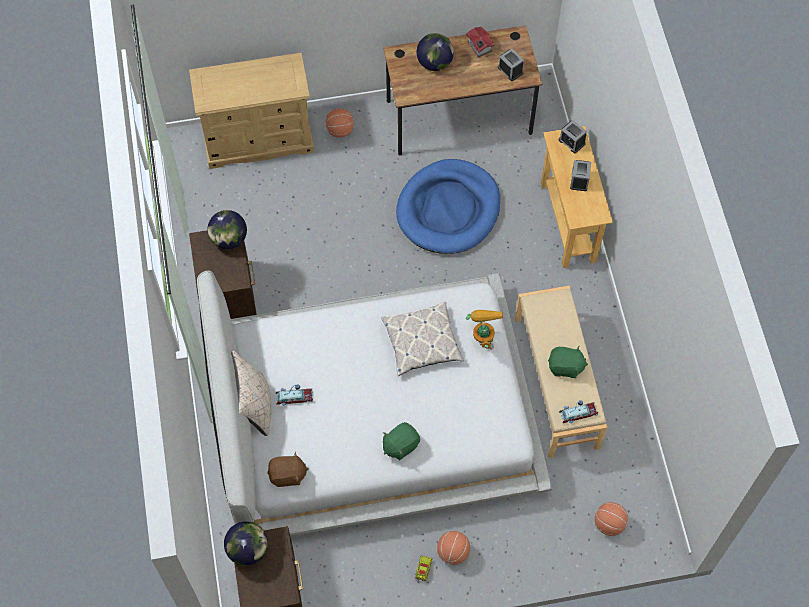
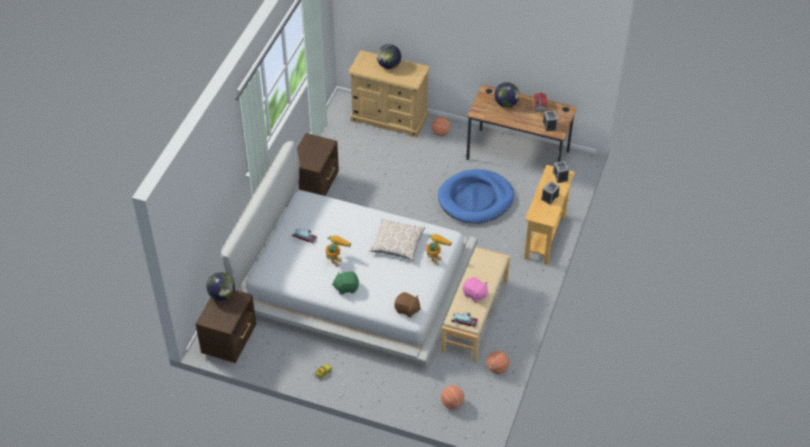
camera: 30 degrees right, 15 degrees down
(229, 239) = (325, 144): globe -> globe (388, 65)
(254, 406) = (279, 232): beige pillow -> none
(287, 475) = (272, 273): brown plush toy -> brown plush toy (407, 309)
(357, 407) = (336, 258): none -> toy robot
(453, 552) = (347, 372): basketball -> basketball (497, 368)
(565, 367) = (474, 294): green plush toy -> pink plush toy

